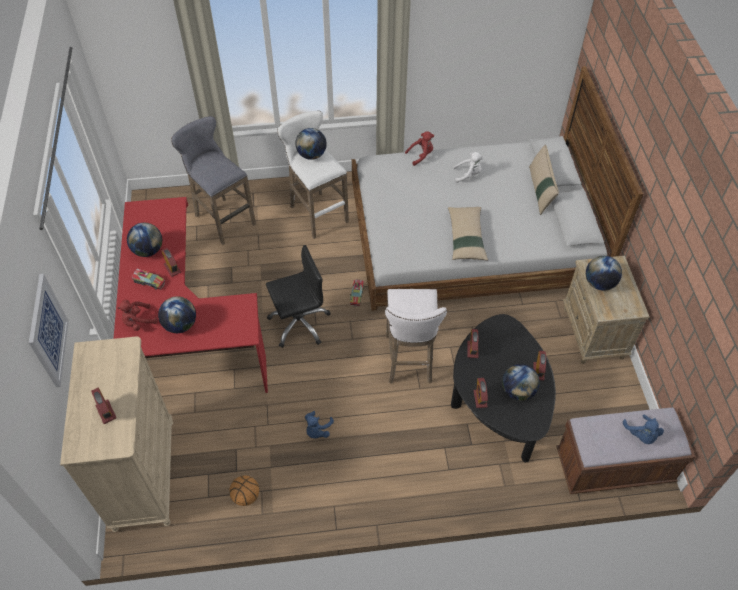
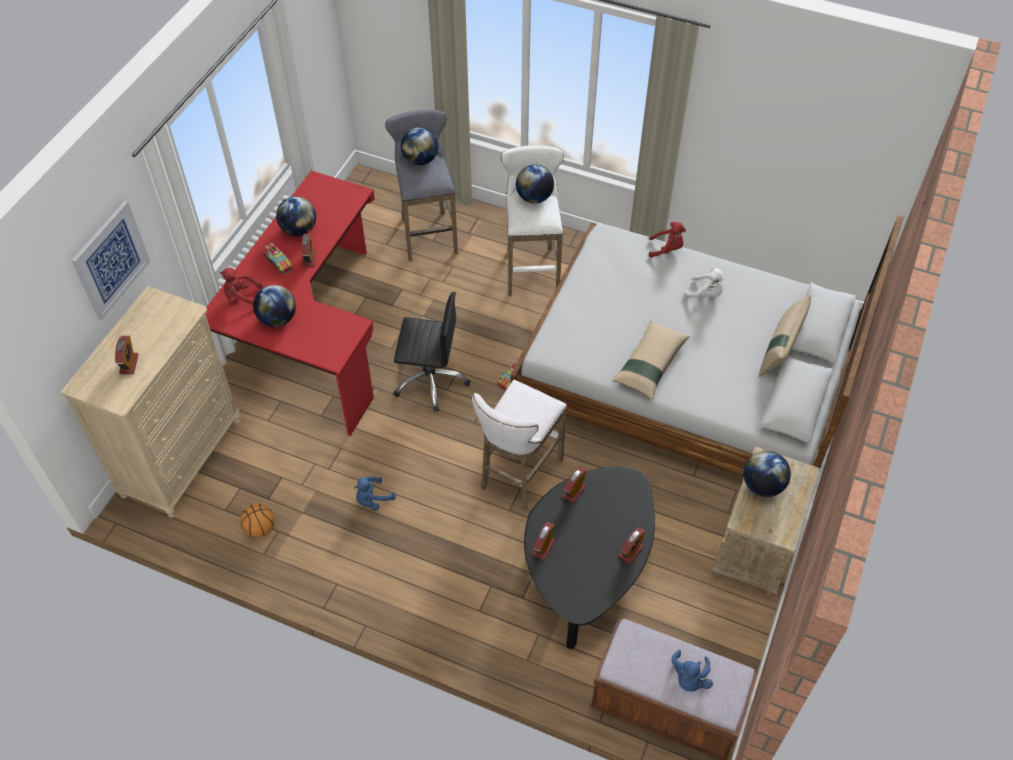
camera: 30 degrees right, 0 degrees up
(518, 391) = (591, 560): globe -> globe (421, 160)

